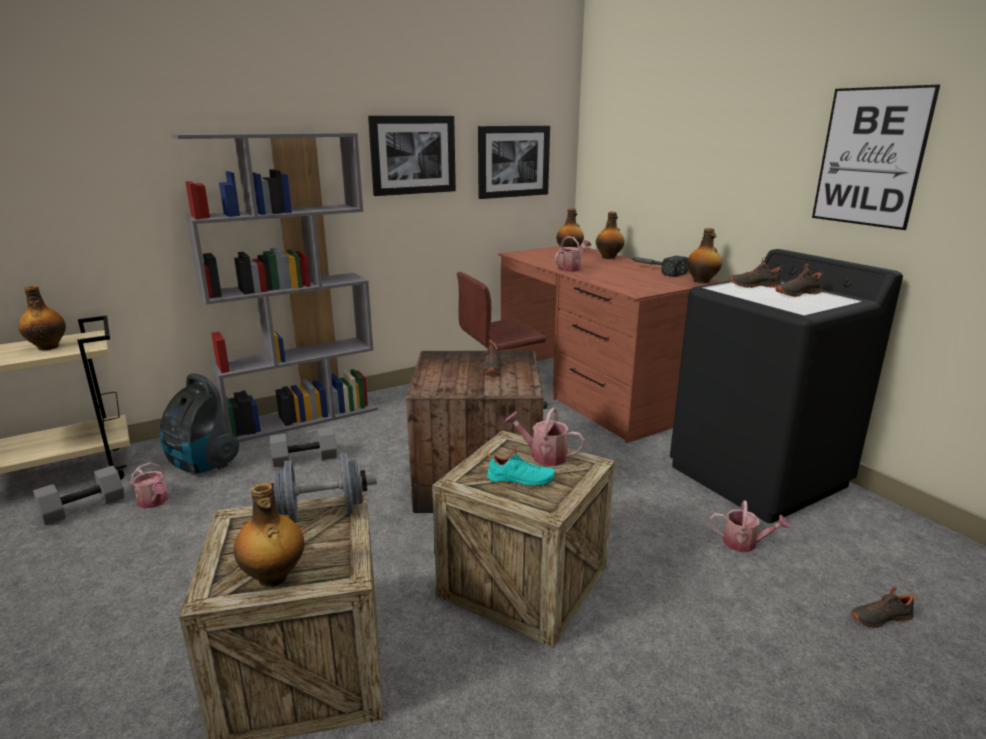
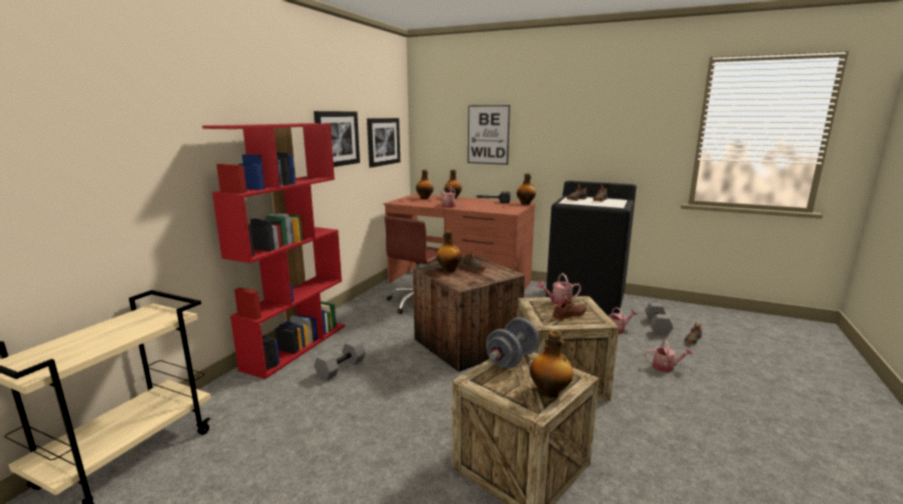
camera: 35 degrees left, 5 degrees down
(48, 347) = (130, 325): bottle -> bottle (449, 270)
(84, 507) = (205, 461): grey dumbbell -> grey dumbbell (656, 326)
(154, 502) = (266, 433): watering can -> watering can (666, 367)
(202, 465) = (264, 398): vacuum cleaner -> none
(303, 418) = (296, 346): grey bookcase -> red bookcase
(521, 481) = (570, 315): turquoise shoe -> brown shoe
(870, 157) = (610, 132): picture -> picture (488, 134)

